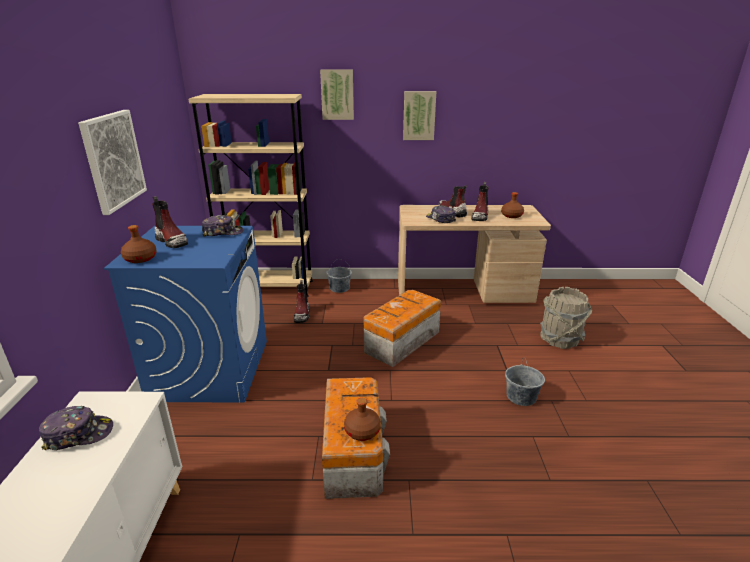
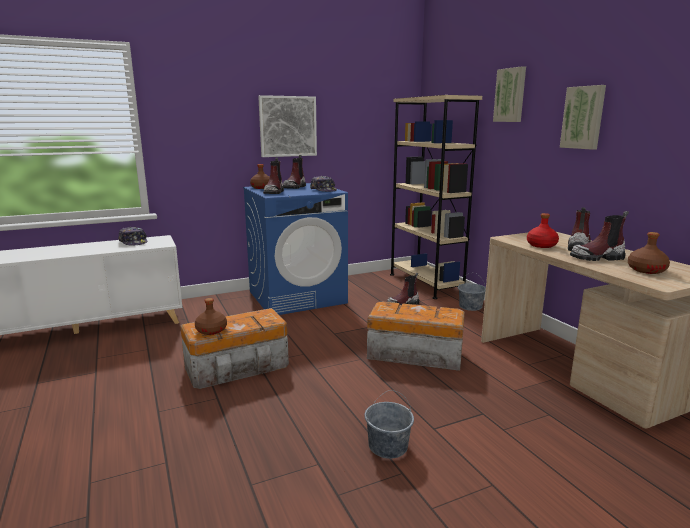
camera: 65 degrees right, 10 degrees down
(193, 257) = (274, 192): none -> boot
(440, 219) = (541, 245): cap -> red bottle
(560, 339) = (572, 468): grey bucket -> none

